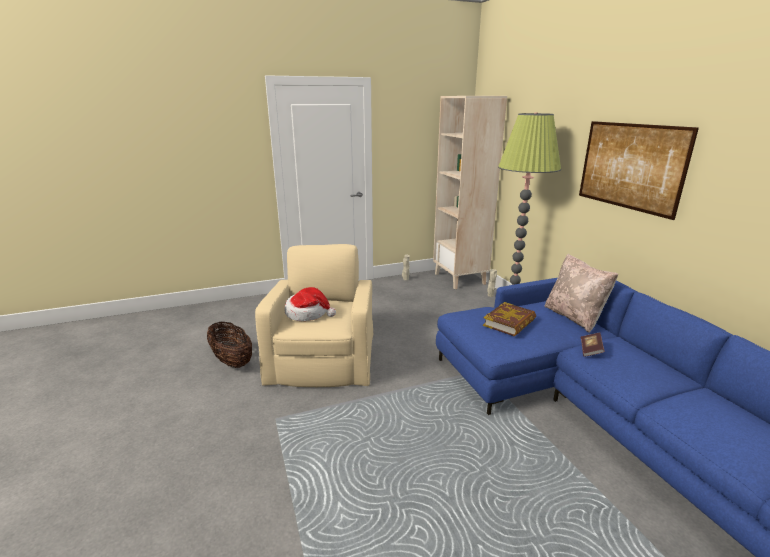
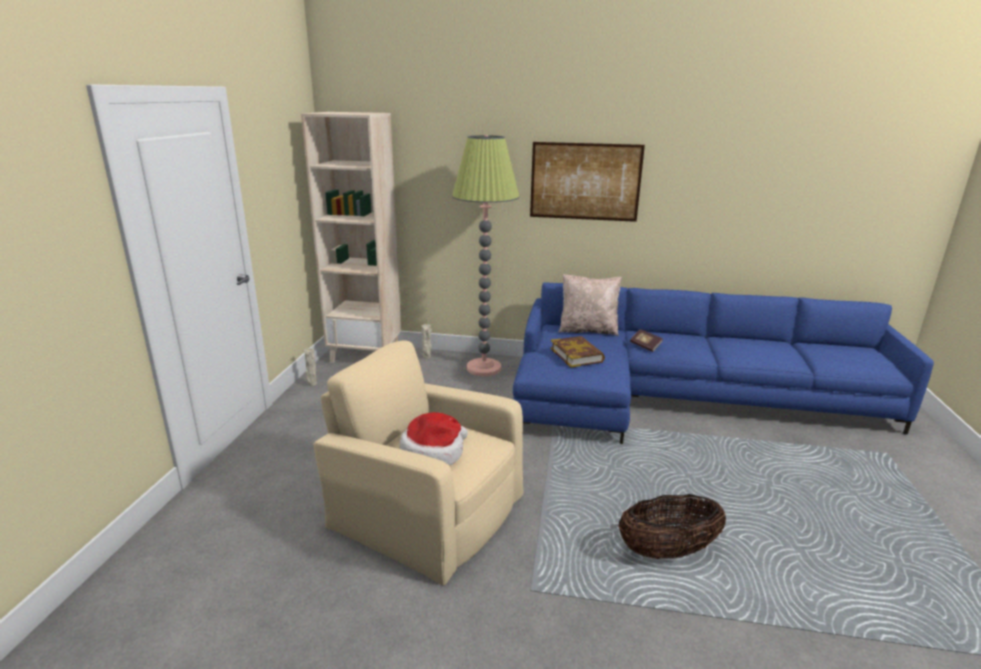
camera: 60 degrees left, 0 degrees up
(232, 361) = (343, 605): basket -> basket (667, 551)

